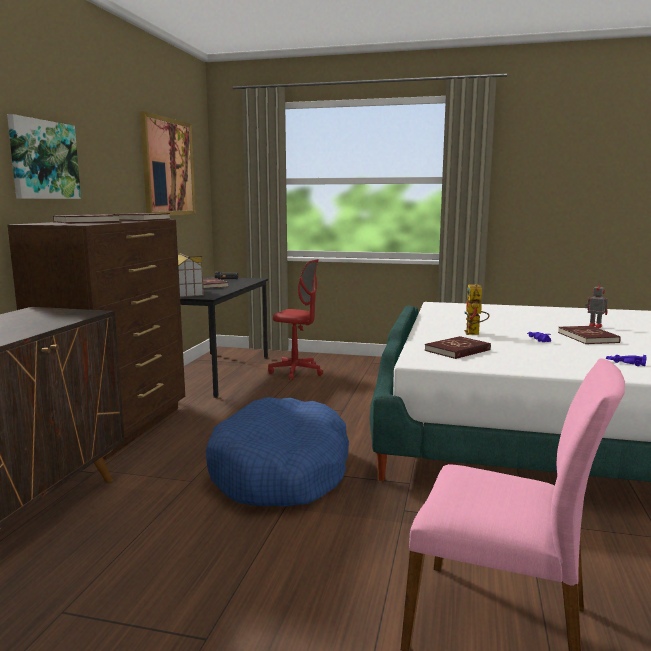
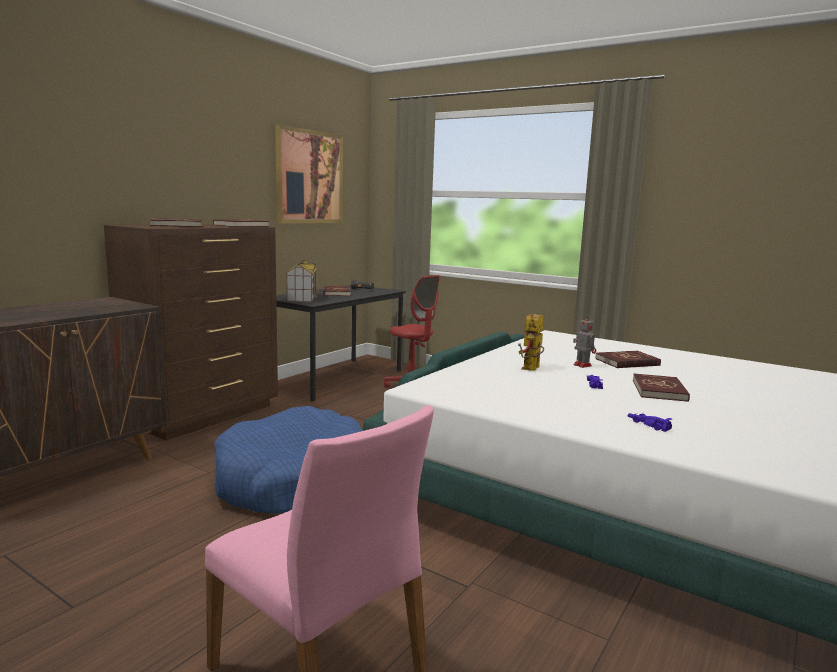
camera: 20 degrees right, 0 degrees up
(43, 160) = (151, 169): picture -> none
(457, 350) = (478, 384): red book -> red book (627, 362)
(594, 326) = (694, 379): toy robot -> toy robot (581, 365)

